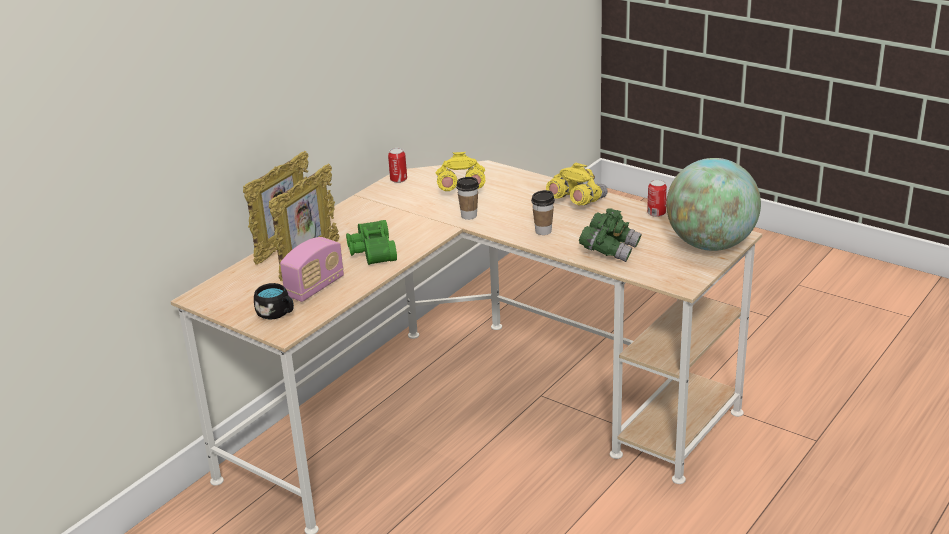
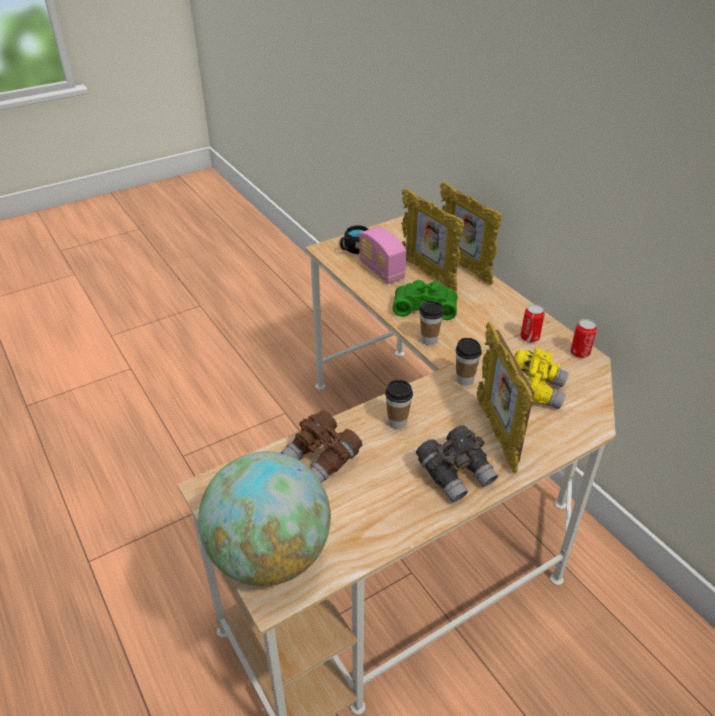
camera: 110 degrees right, 10 degrees up
(424, 239) = (429, 340): none -> cup
(523, 195) = (497, 434): none -> picture frame
(576, 201) = (456, 474): yellow binoculars -> grey binoculars
(609, 249) = (322, 459): green binoculars -> brown binoculars
(656, 213) = (383, 538): can -> can (529, 337)

